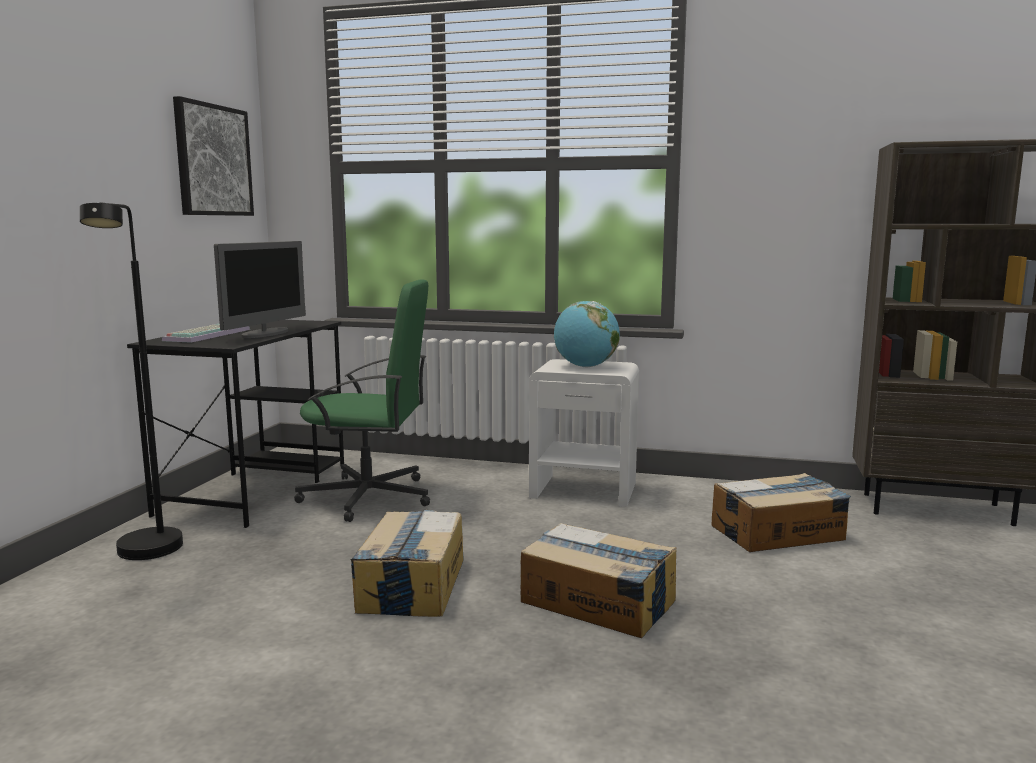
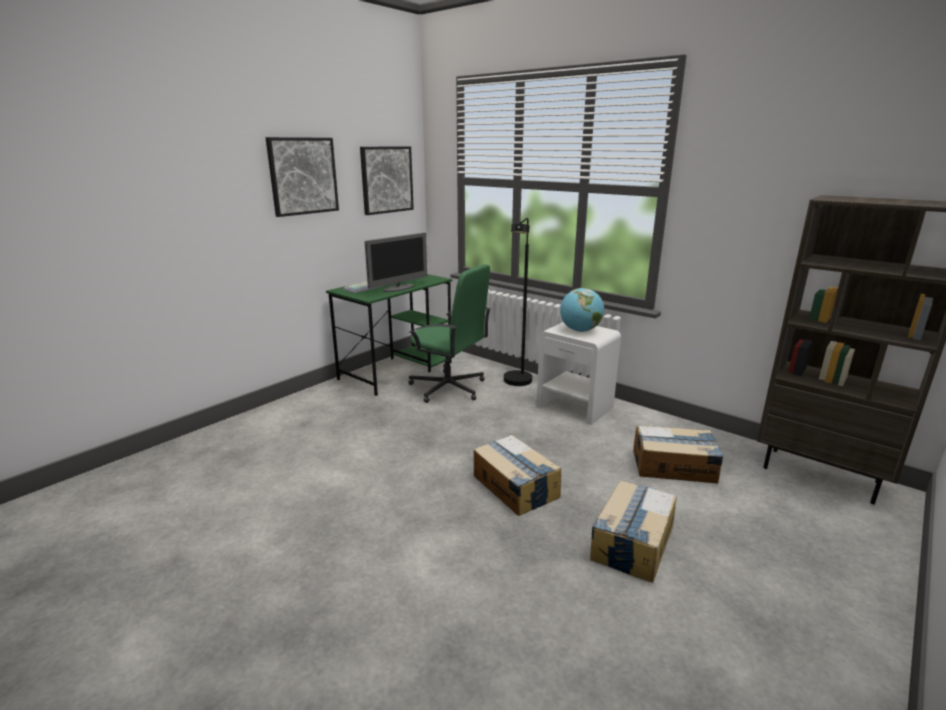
camera: 25 degrees right, 10 degrees up
(84, 128) = (303, 176): none -> picture
(148, 555) = (323, 403): black floor lamp -> black floor lamp (517, 383)
(256, 488) = (397, 370): black desk -> green desk
(411, 585) = (427, 451): cardboard box -> cardboard box (632, 542)

